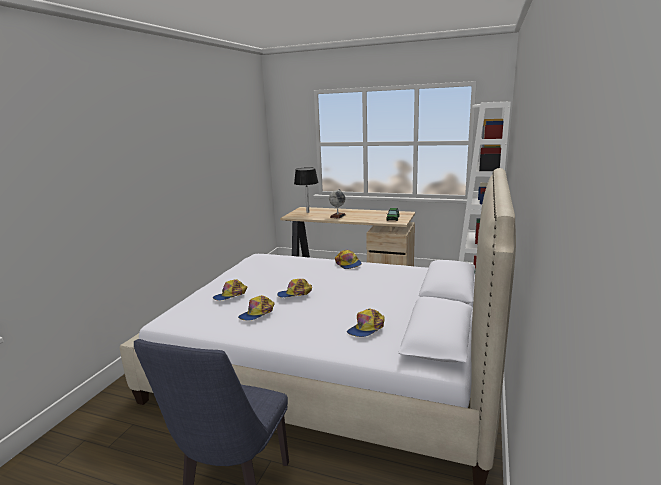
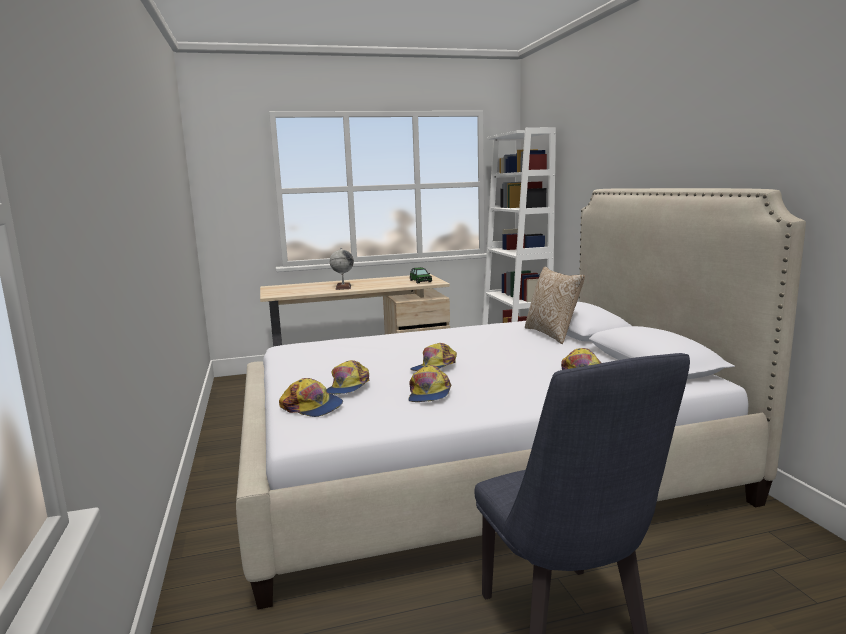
camera: 35 degrees left, 5 degrees down
(307, 212) = (288, 289): black table lamp -> none
(348, 264) = (433, 332): cap -> cap (312, 407)
(419, 286) = (553, 334): none -> pillow

